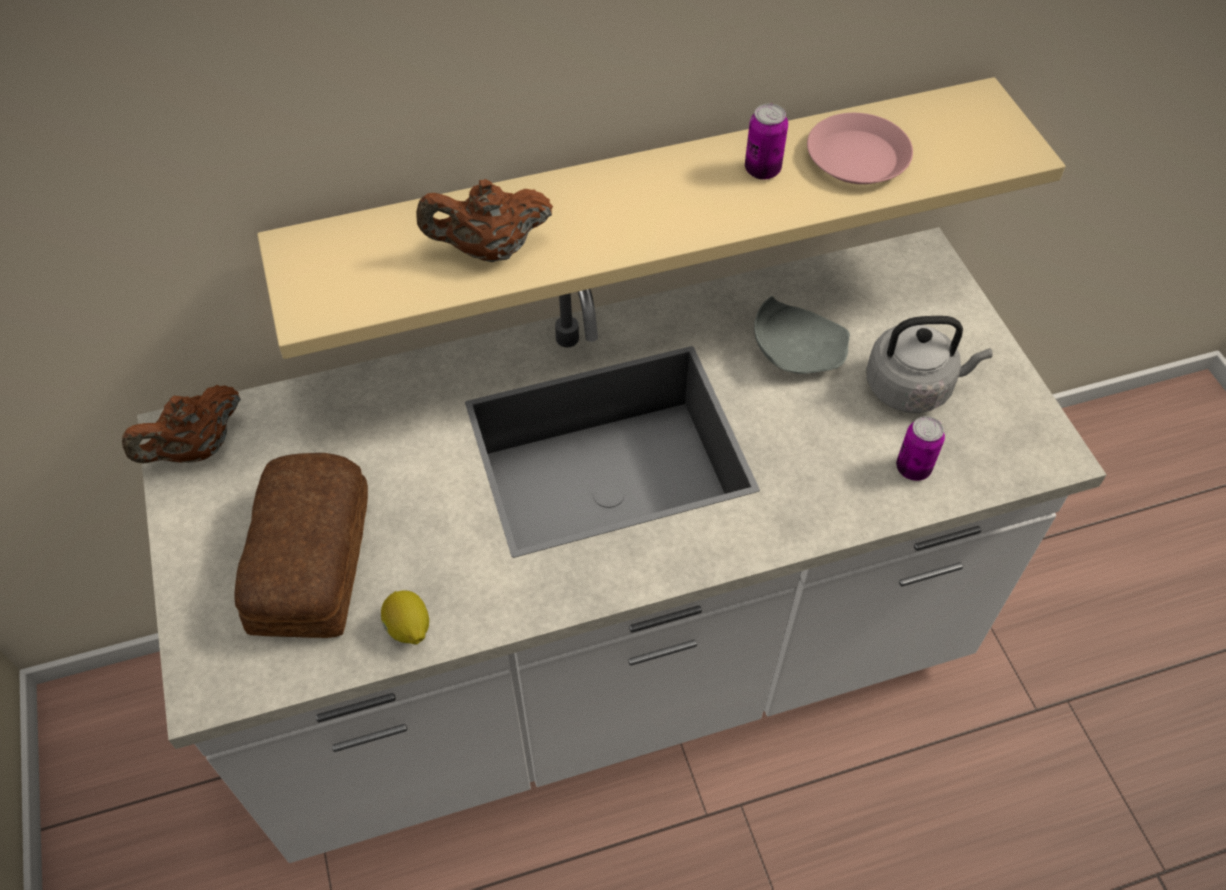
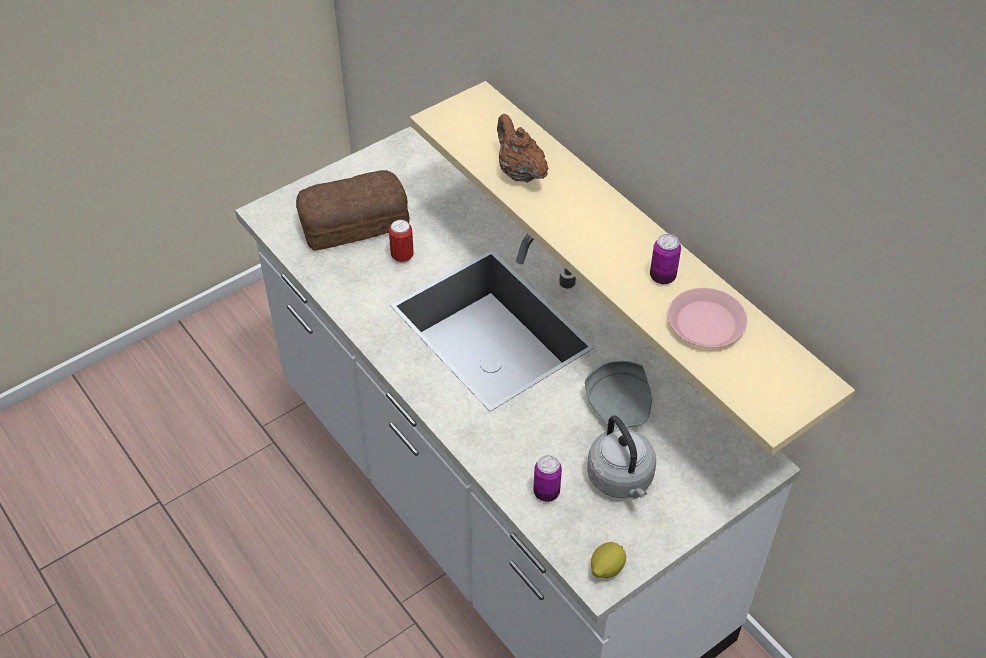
camera: 70 degrees right, 5 degrees down
(197, 449) = (405, 153): brown teapot -> none
(408, 628) = (327, 276): lemon -> lemon (606, 568)
(419, 514) = (402, 256): none -> can

